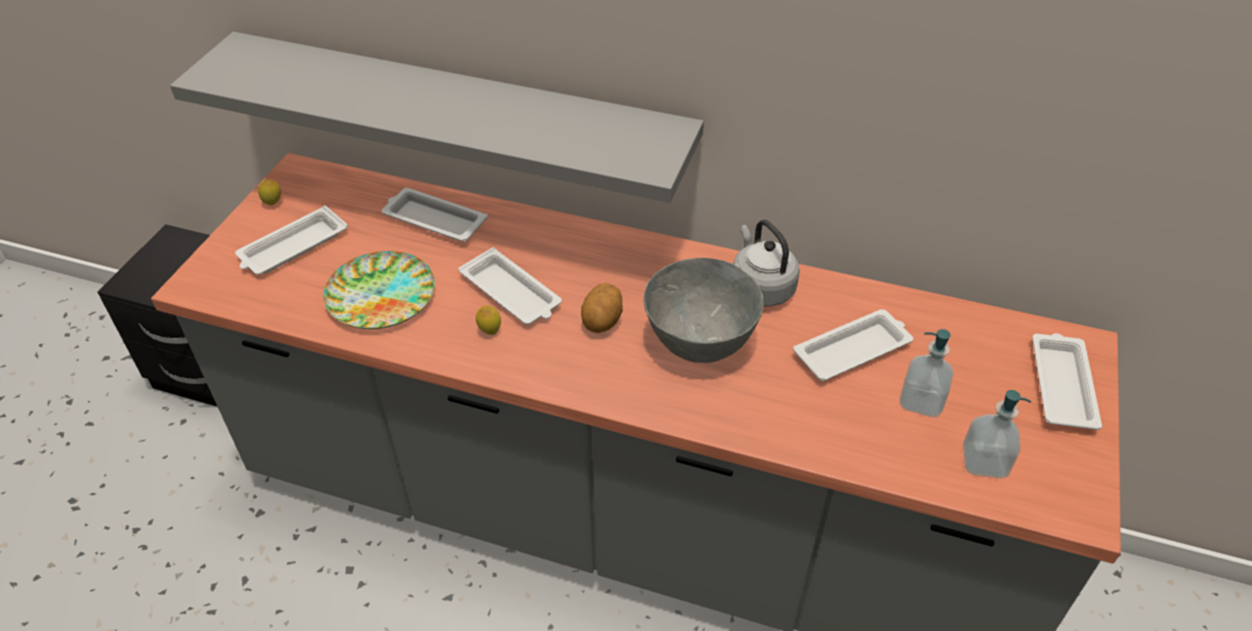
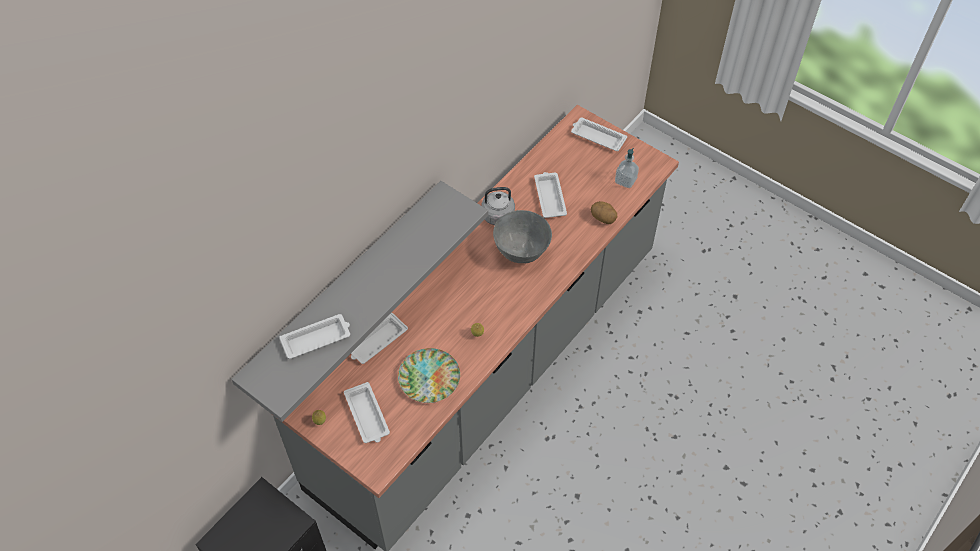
camera: 70 degrees left, 10 degrees up
(512, 293) = (453, 318): white tray -> white tray (317, 338)
(603, 322) = (491, 285): potato -> potato (603, 218)
(921, 401) = (587, 186): soap dispenser -> none

